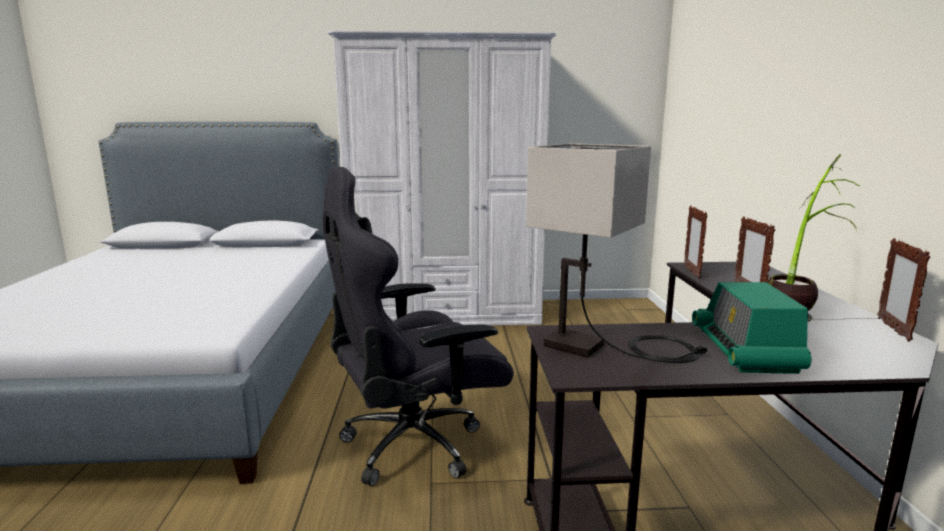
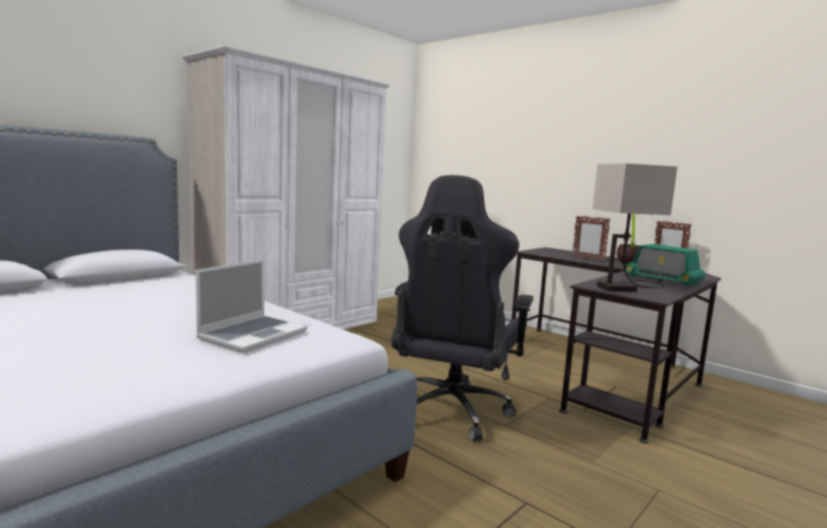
camera: 45 degrees left, 5 degrees down
(179, 310) = (253, 335): none -> laptop
(692, 272) = (541, 254): picture frame -> none

